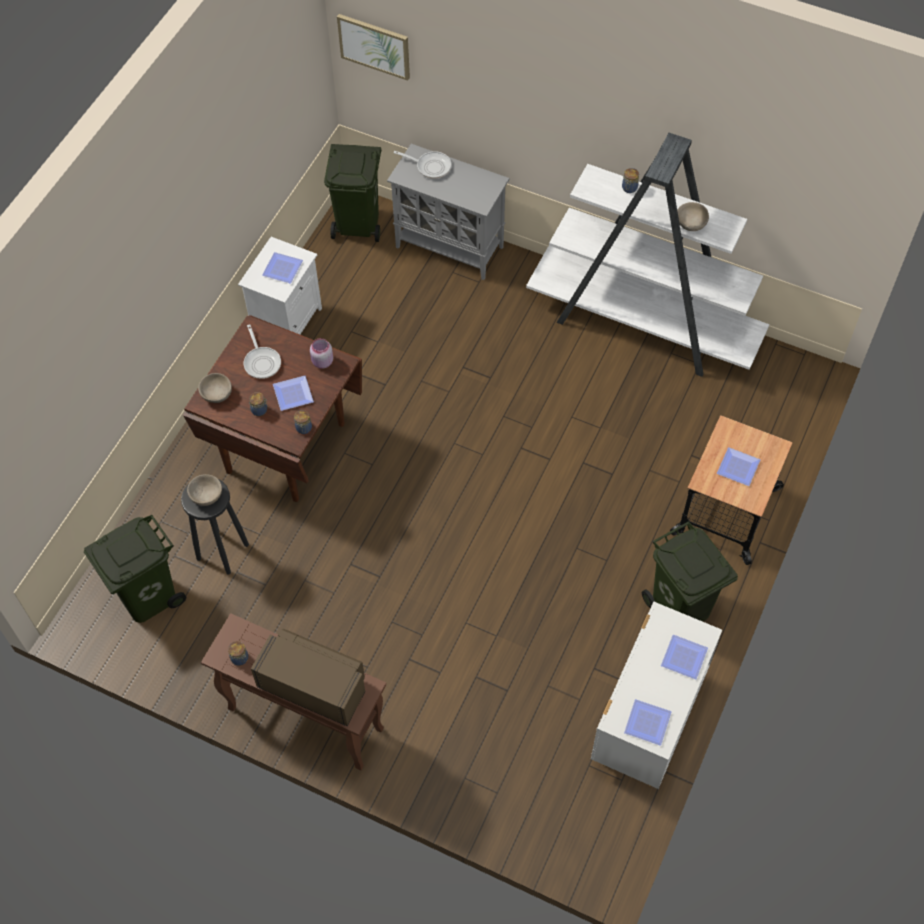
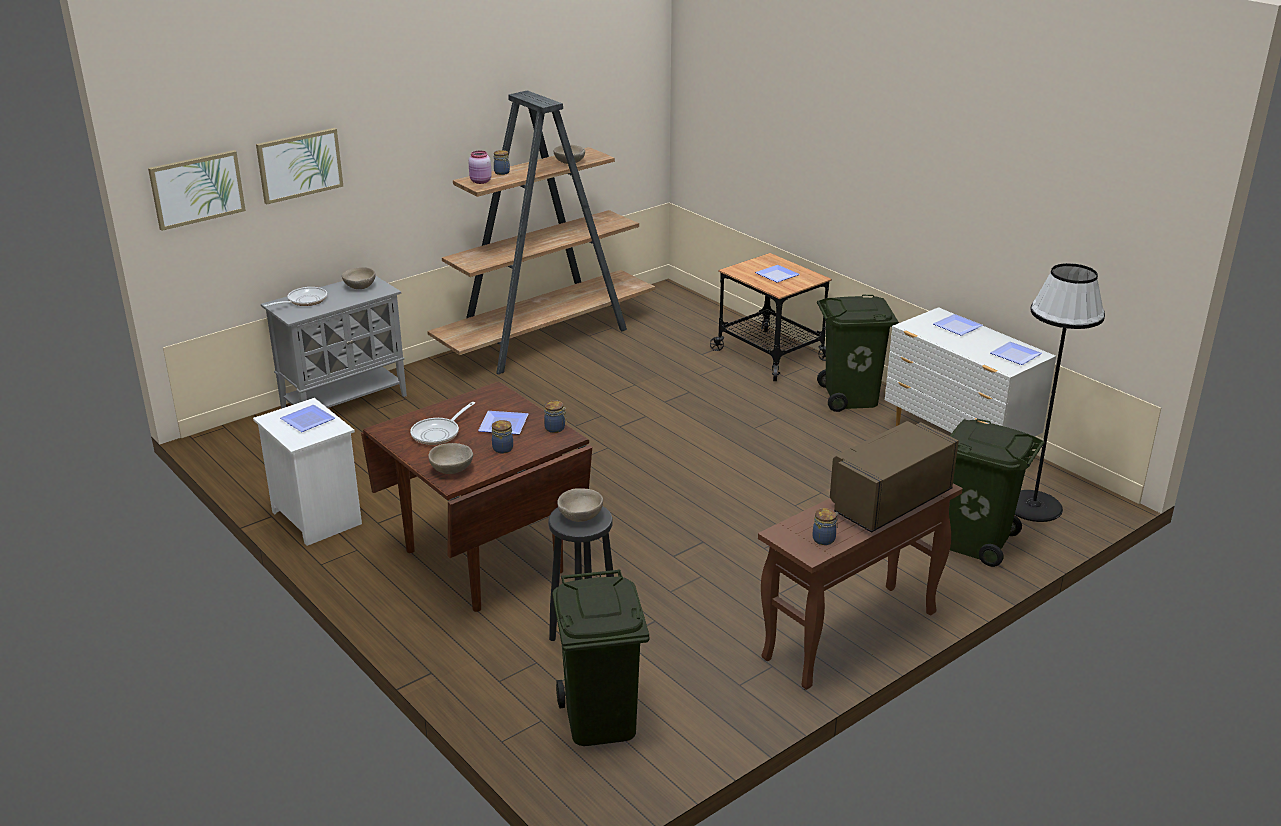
camera: 65 degrees left, 30 degrees down
(262, 362) = (438, 433): frying pan -> frying pan turned 120 degrees clockwise
(322, 362) = (480, 400): pink jar -> pink jar (481, 181)
(359, 223) = (246, 443): green trash can -> green trash can (975, 541)
(461, 74) = (299, 165): none -> picture
(477, 186) = (359, 287): none -> beige bowl
(563, 811) = (1033, 506): none -> black floor lamp
(644, 325) = (546, 338): white bookcase -> brown bookcase

